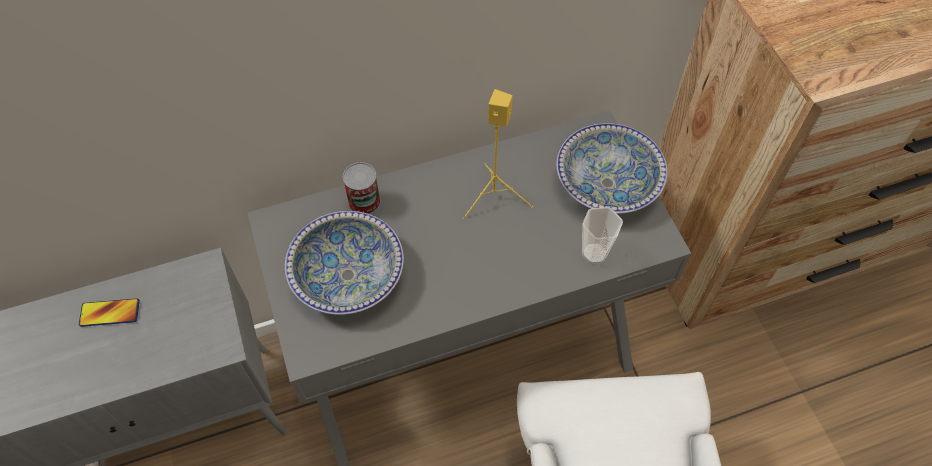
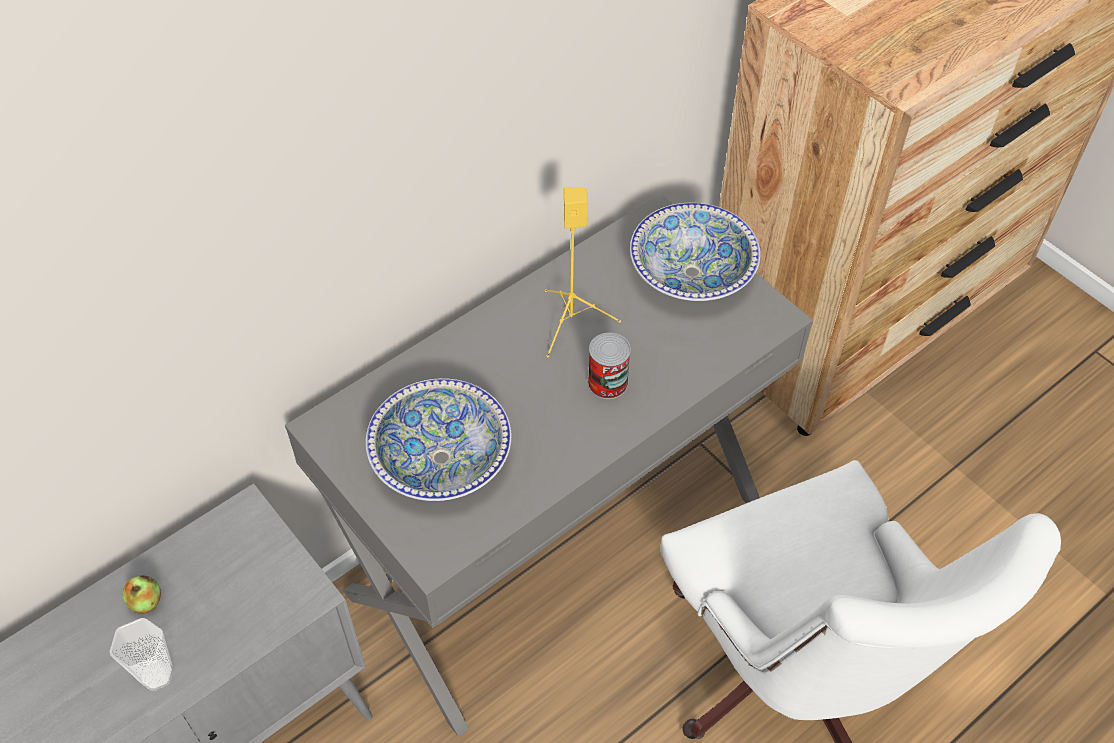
camera: 20 degrees left, 5 degrees down
(110, 313) = (146, 602): phone -> apple
(364, 201) = (422, 371): can -> can (607, 382)
(594, 253) = (710, 351): cup -> cup (157, 675)

